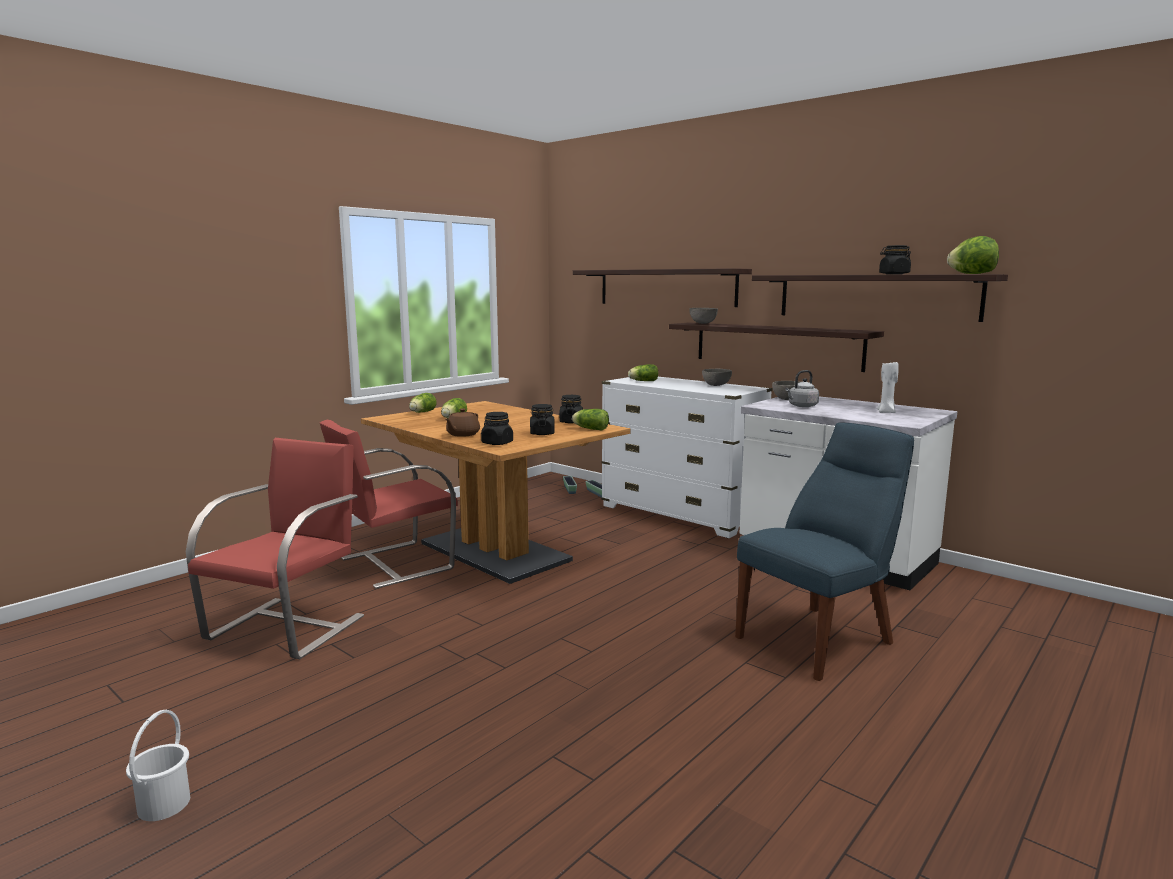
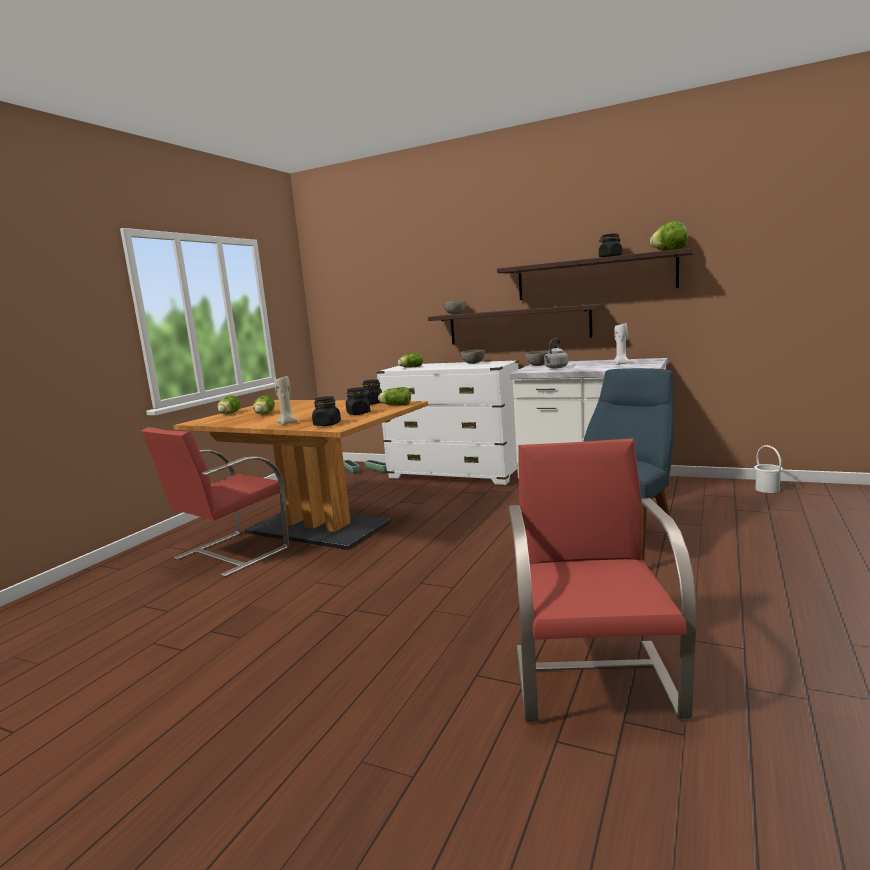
camera: 15 degrees left, 0 degrees up
(165, 804) = (122, 816): white bucket -> white bucket (767, 489)
(288, 627) = (157, 625): red chair -> red chair (595, 678)
(462, 434) = (287, 423): brown teapot -> beige candle
(666, 287) = (416, 288): shelf -> none

